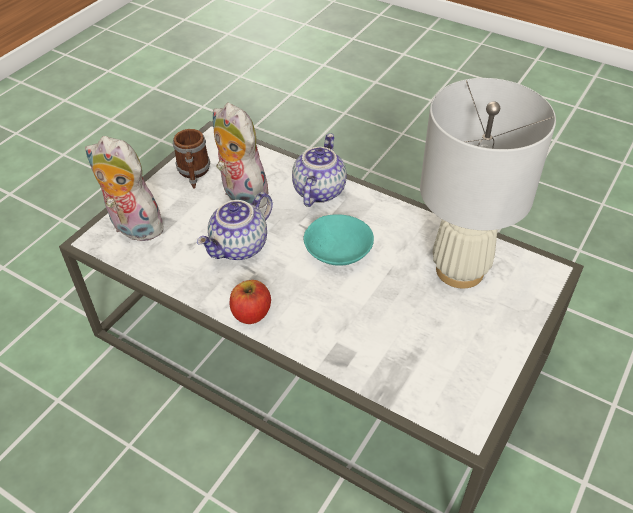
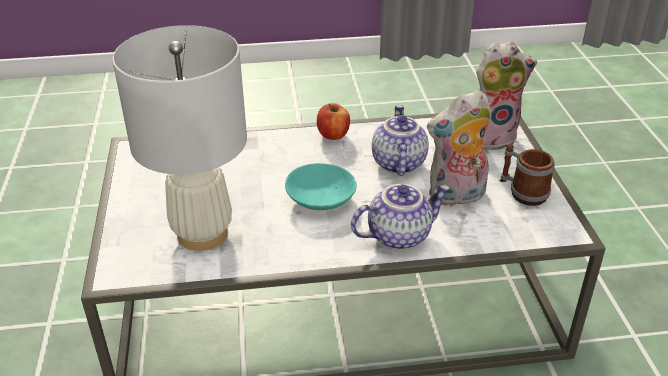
camera: 140 degrees right, 10 degrees down
(241, 195) = (456, 197): plush toy -> plush toy turned 150 degrees clockwise
(318, 190) = (399, 235): teapot -> teapot turned 90 degrees counterclockwise

